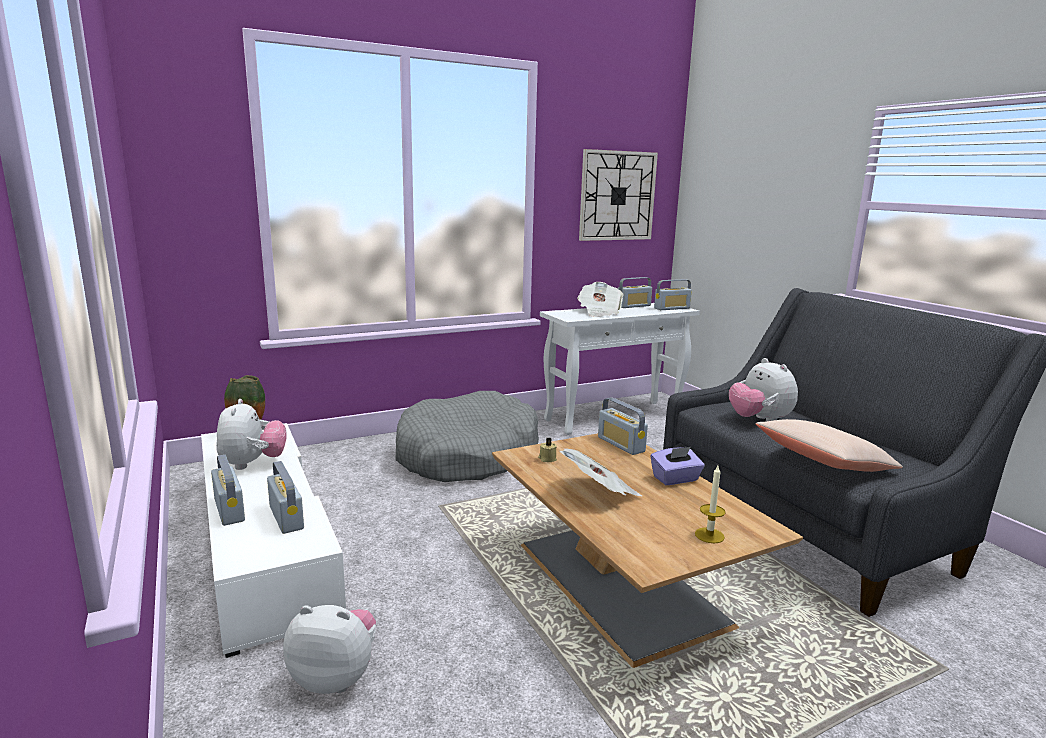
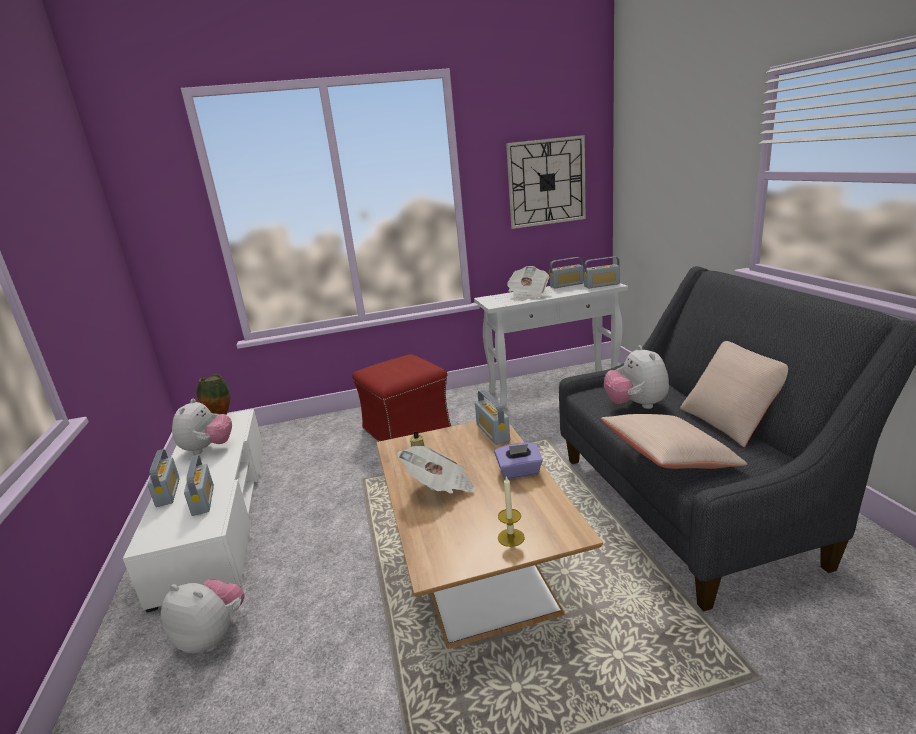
camera: 15 degrees right, 5 degrees up
(467, 455) = (407, 429): grey dog bed -> red ottoman
(858, 435) = (731, 421): none -> beige pillow

